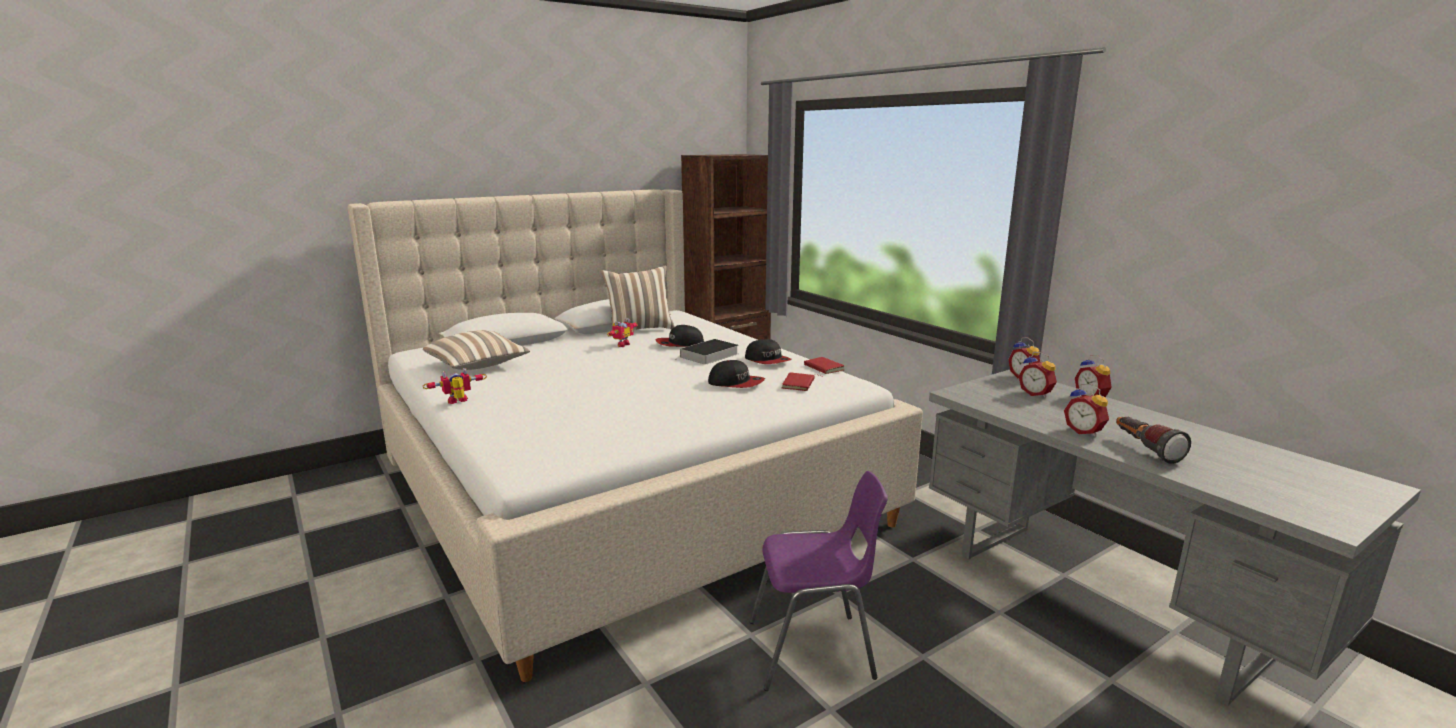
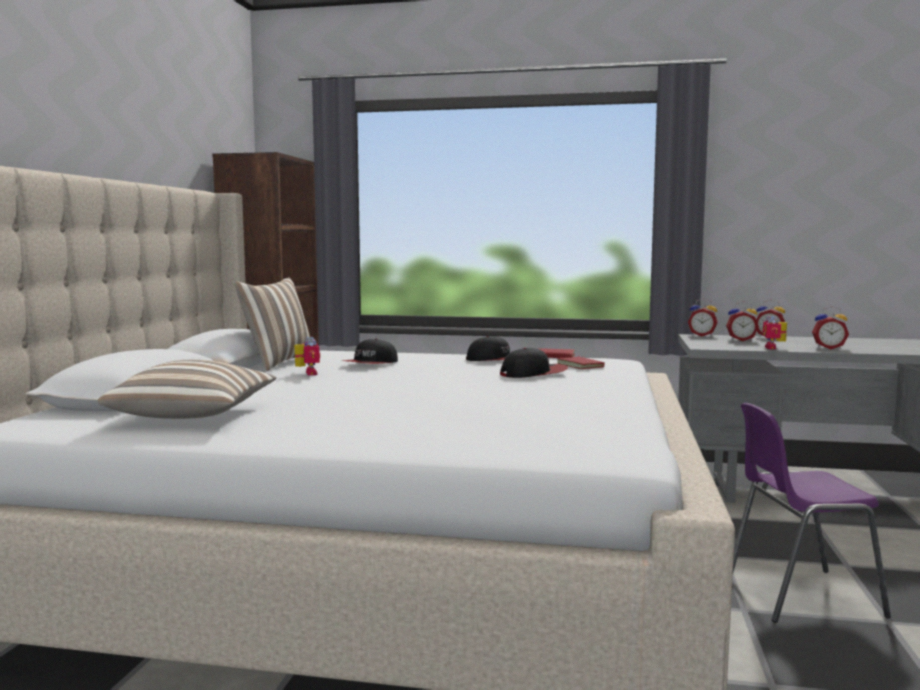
camera: 45 degrees left, 10 degrees down
(458, 402) = (316, 440): toy robot -> toy robot (774, 348)
(708, 356) = (434, 365): book -> none
(814, 650) = (798, 596): purple chair -> purple chair turned 135 degrees counterclockwise
(1144, 450) = (877, 349): flashlight -> none

